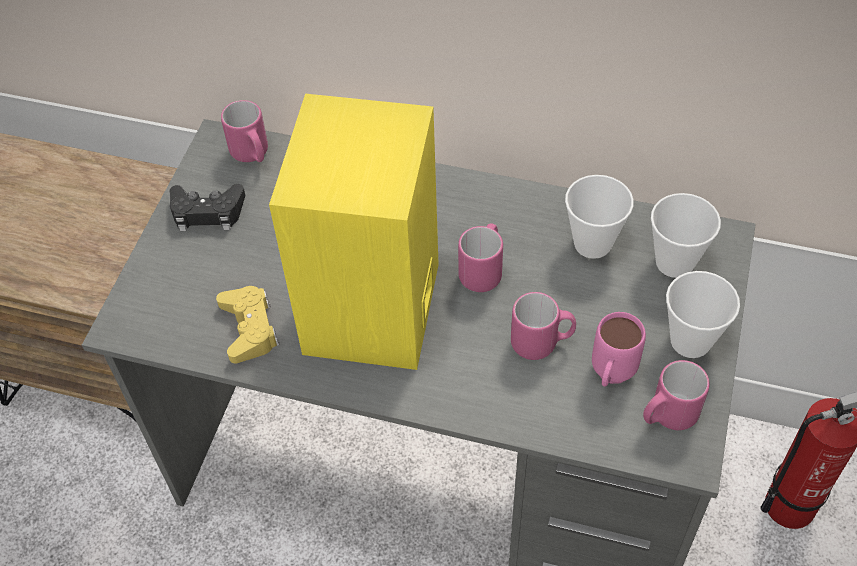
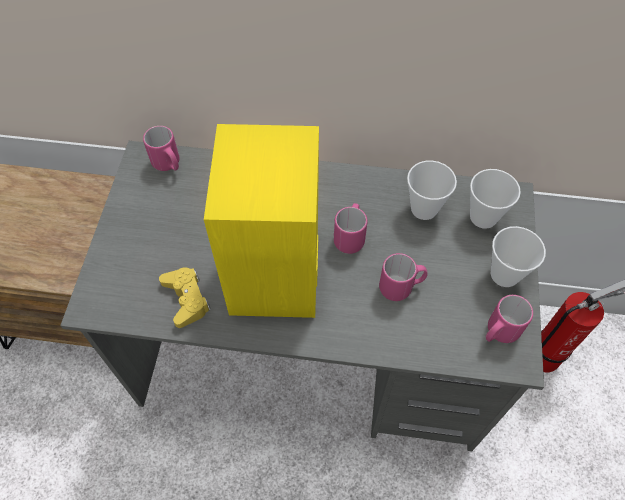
camera: 10 degrees left, 5 degrees up
(207, 212) = (141, 212): black game controller -> none
(610, 377) = (453, 308): pink mug -> none

